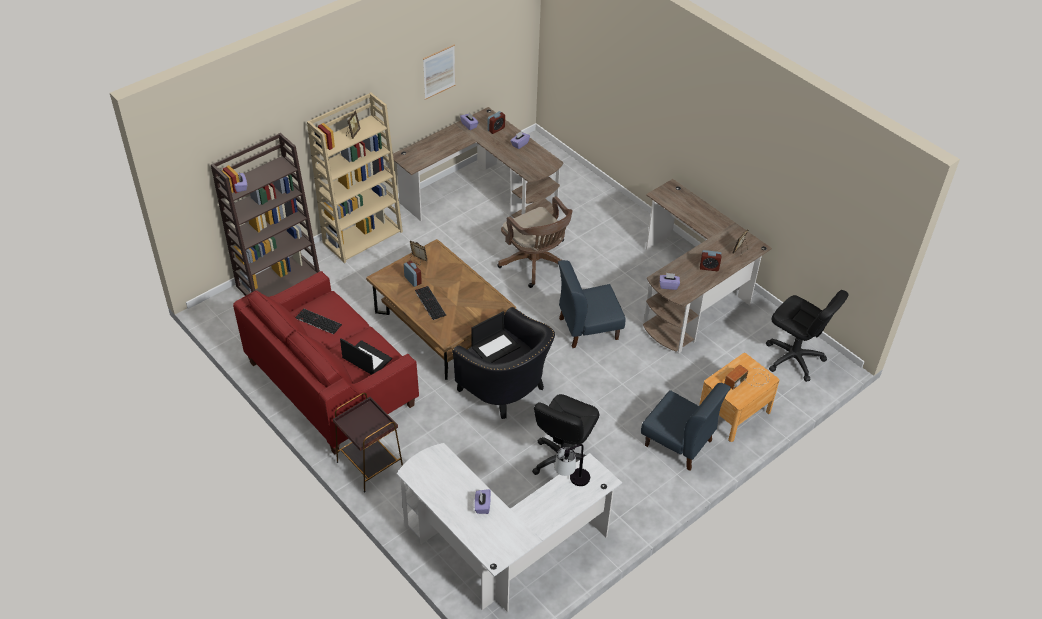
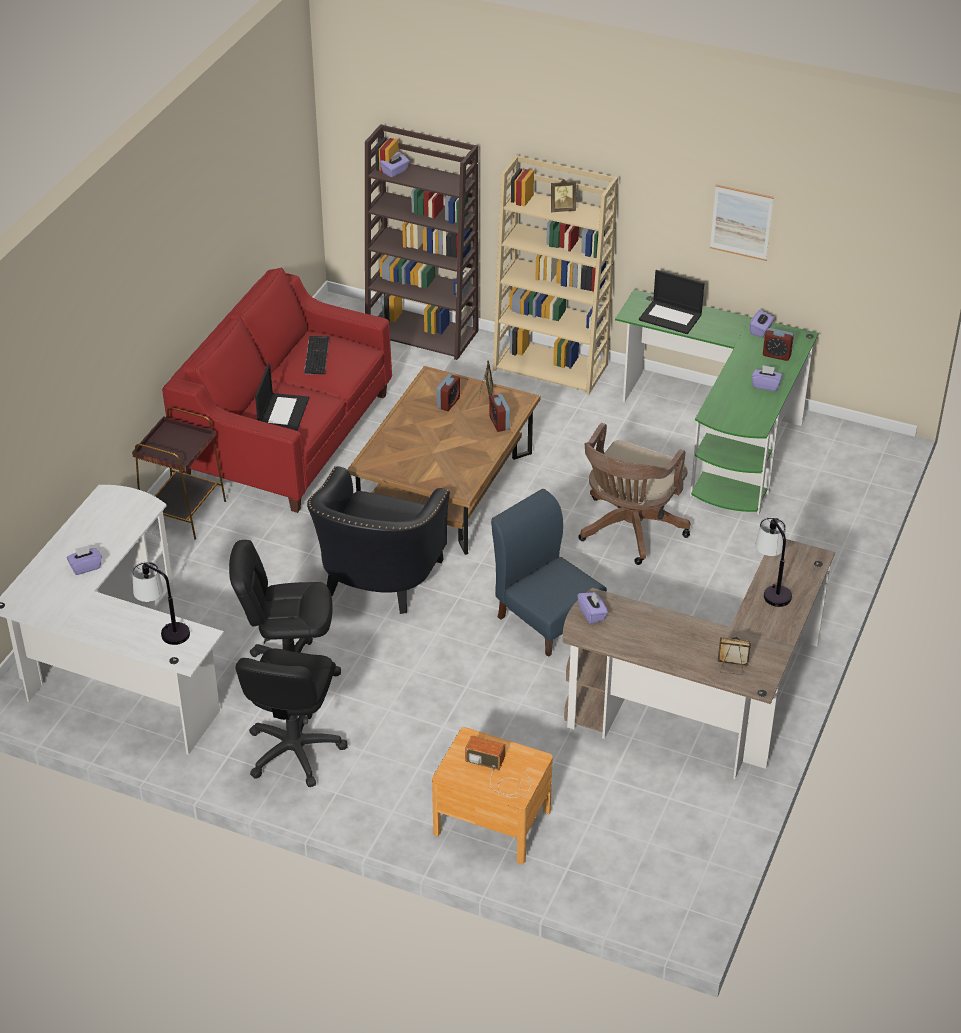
camera: 65 degrees right, 5 degrees down
(429, 303) = (419, 430): keyboard -> none
(482, 195) = (723, 436): brown desk -> green desk
(495, 346) = (385, 511): laptop -> laptop (671, 317)
(678, 443) = (393, 778): blue chair -> none
(687, 212) = (771, 588): none -> table lamp
(709, 267) = (666, 645): alarm clock -> alarm clock (499, 423)
(793, 358) = (656, 862): black office chair -> black office chair (294, 751)

